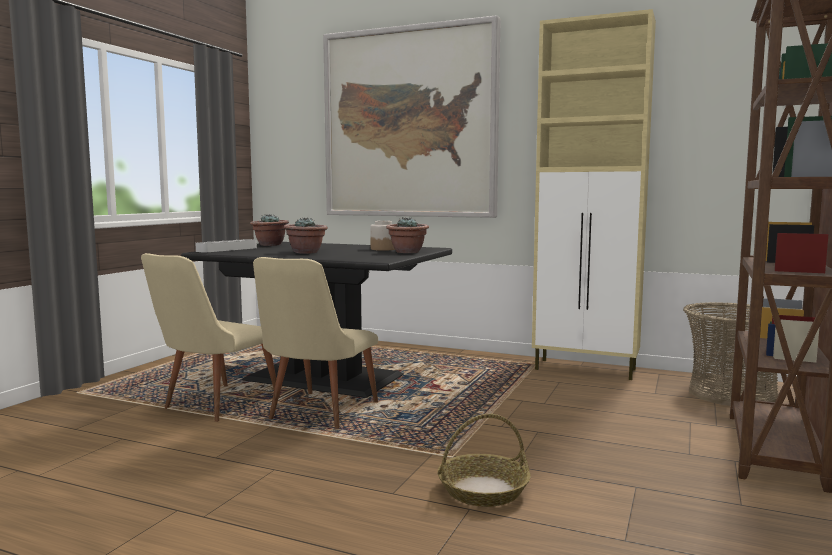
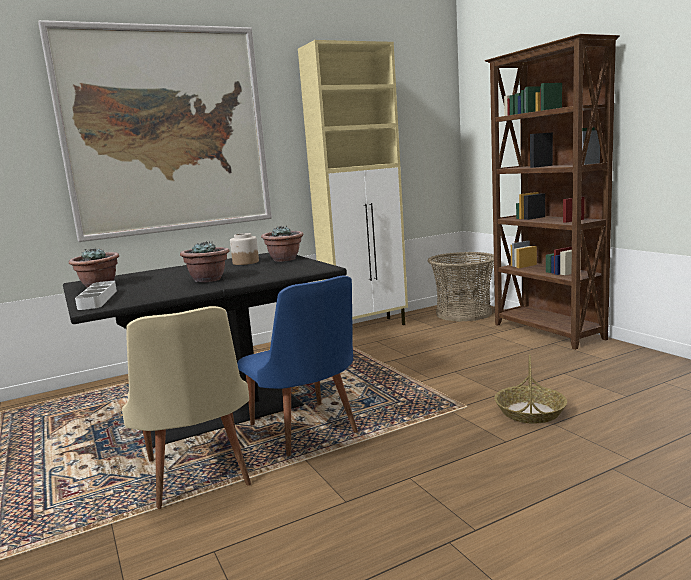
camera: 50 degrees left, 5 degrees up
(316, 414) = (307, 433): beige chair -> blue chair

